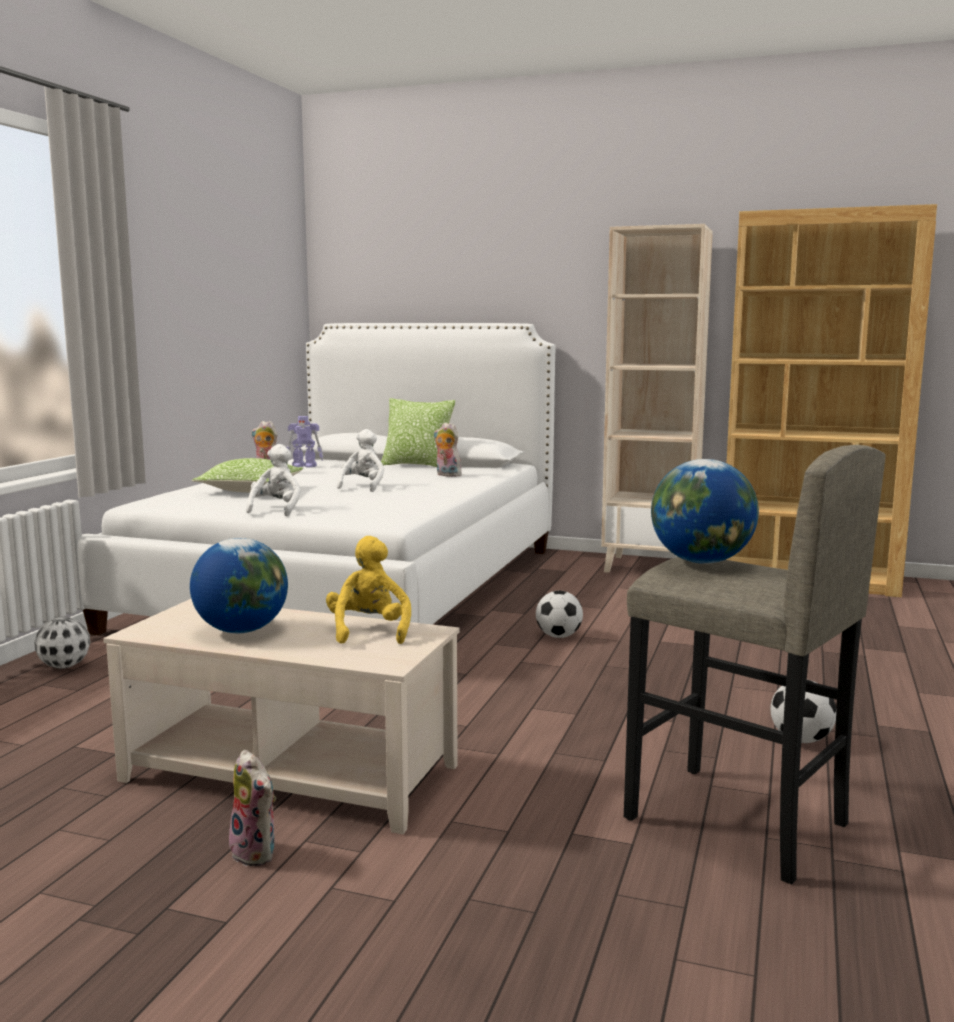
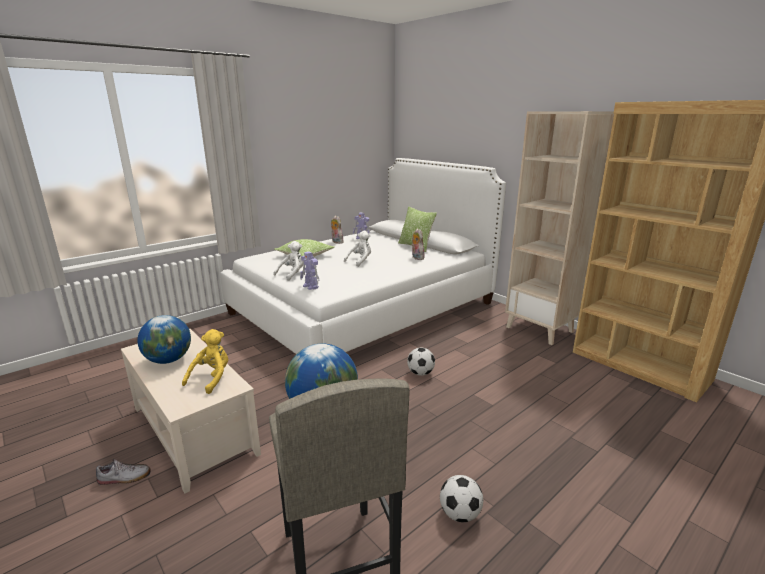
camera: 30 degrees right, 10 degrees up
(65, 667) = (198, 332): football -> none
(257, 853) = (124, 477): plush toy -> shoe
(347, 516) = (311, 287): none -> toy robot

